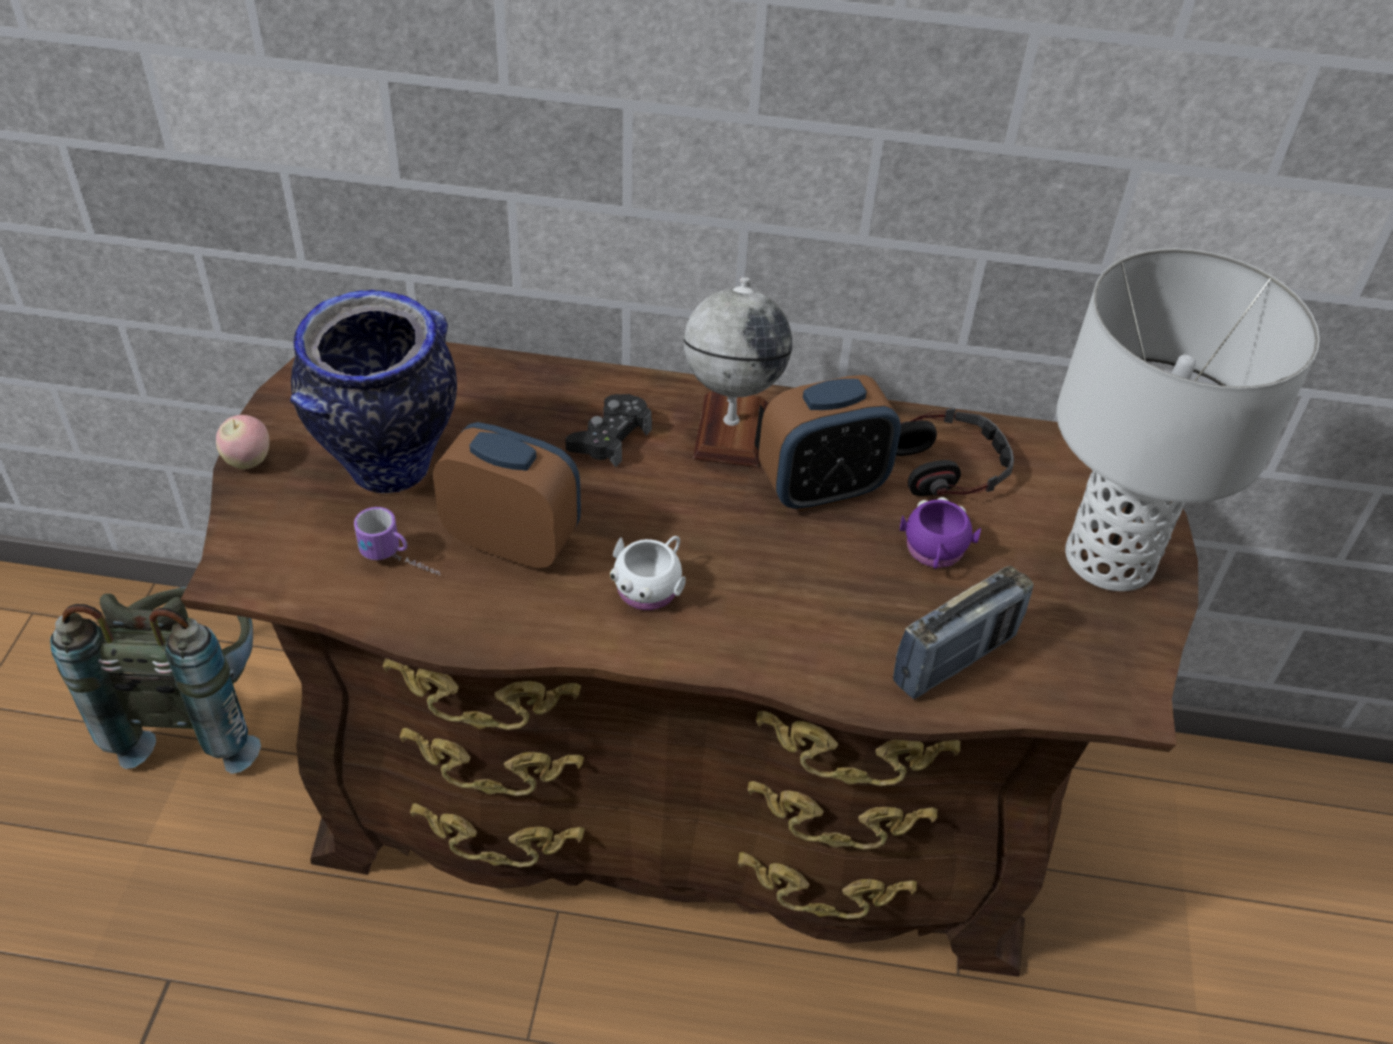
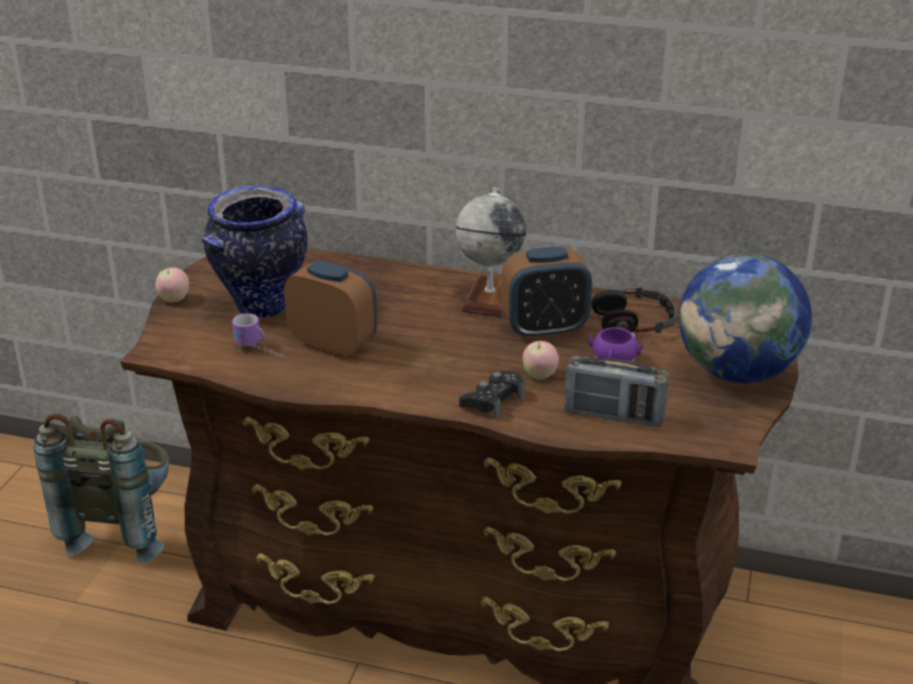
camera: 10 degrees right, 15 degrees down
(610, 437) = (408, 298): black game controller -> black game controller (493, 400)
(651, 586) = (418, 370): white mug -> none
(832, 585) = (539, 376): none -> apple
(955, 659) = (613, 415): radio -> radio turned 45 degrees clockwise
(1112, 558) = (737, 372): white table lamp -> globe

